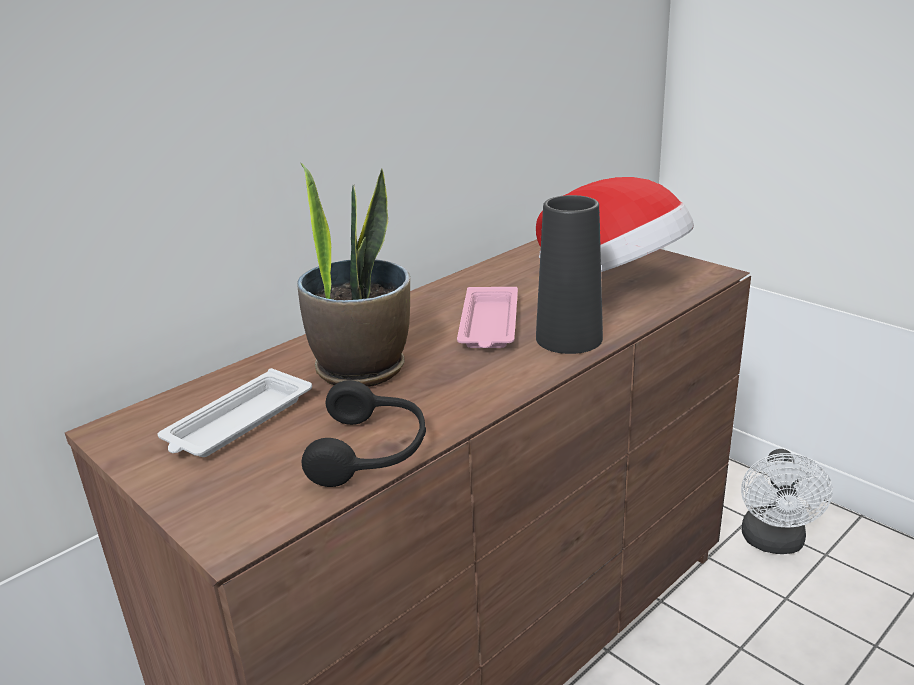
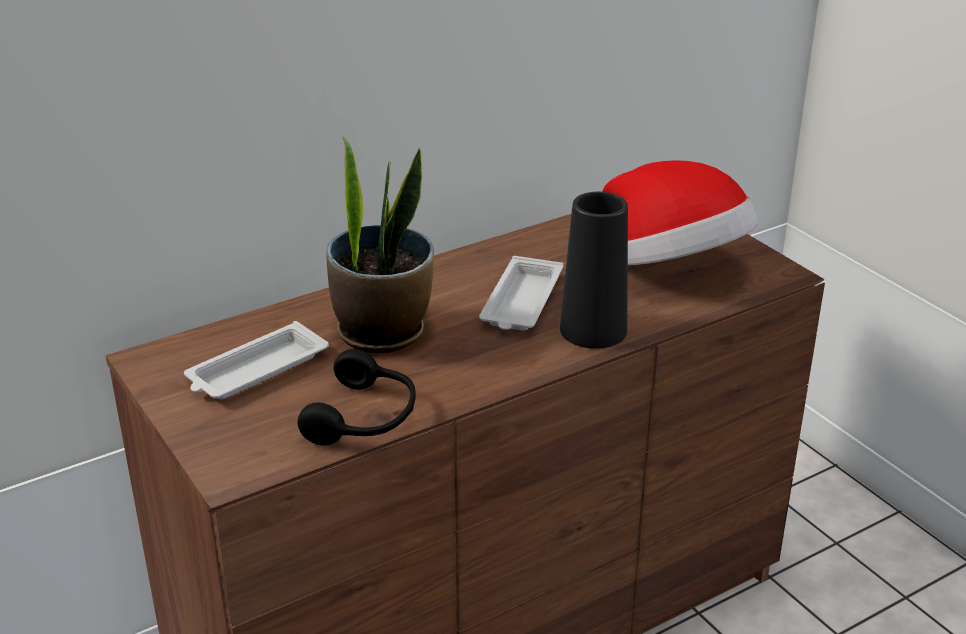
camera: 10 degrees right, 5 degrees up
(489, 325) = (521, 302): pink tray -> white tray
(774, 543) = (852, 574): white fan -> none

